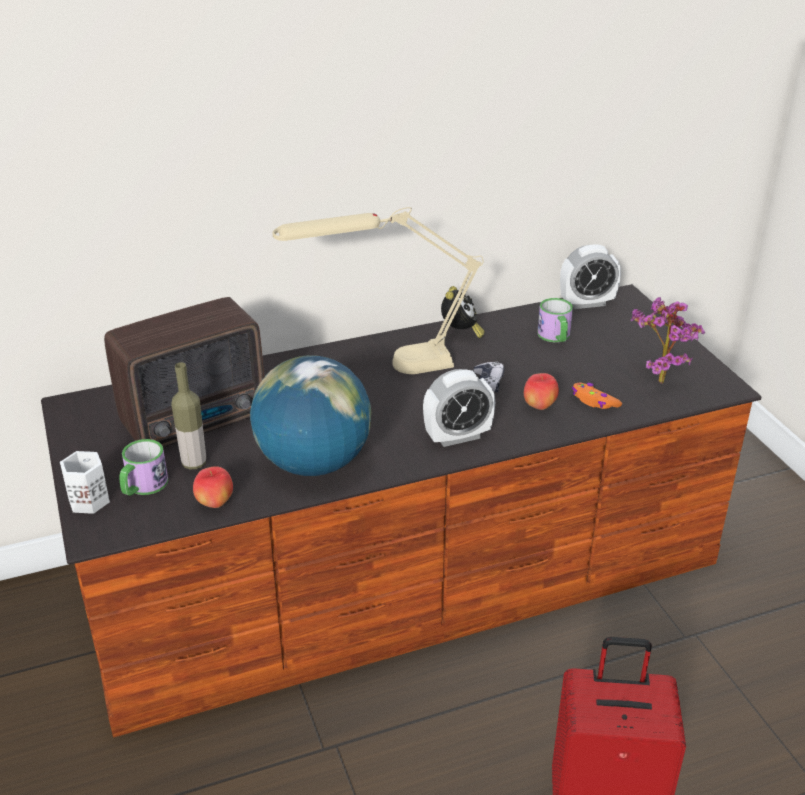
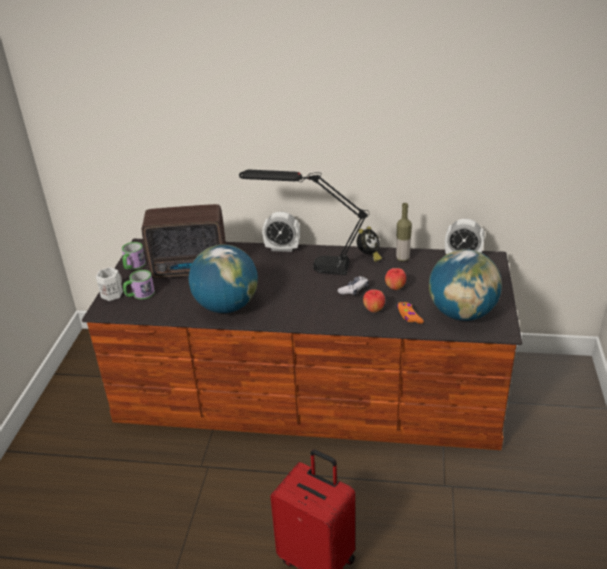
camera: 30 degrees right, 0 degrees up
(194, 463) = (171, 290): bottle -> bottle (402, 258)
(215, 503) = (164, 312): apple -> apple (395, 288)
(383, 368) = (307, 265): beige table lamp -> black table lamp
(457, 437) = (312, 314): alarm clock -> alarm clock (282, 248)
(555, 337) = (422, 272): mug -> mug (133, 266)
(657, 378) = (462, 313): potted plant -> globe

